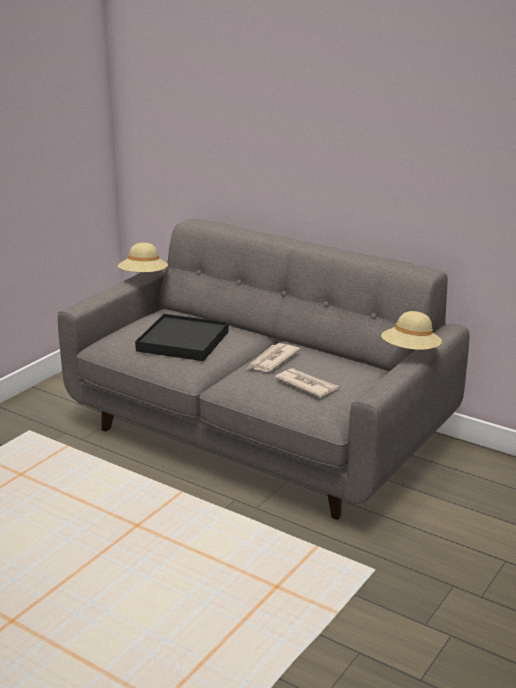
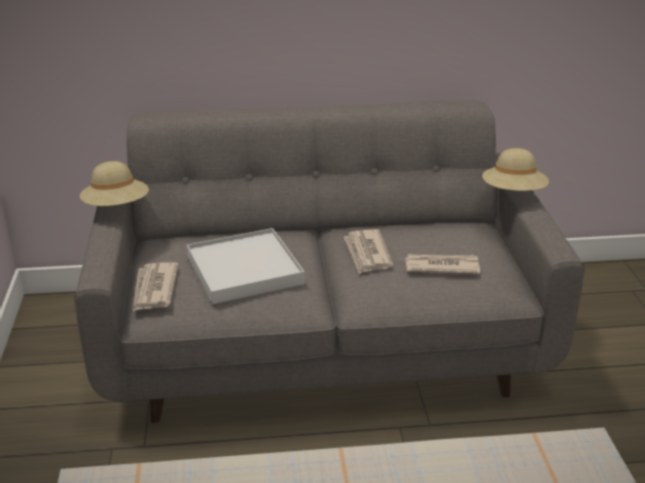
camera: 40 degrees left, 5 degrees up
(119, 333) = (154, 289): none -> newspaper
(183, 341) = (245, 270): black tray -> white tray

